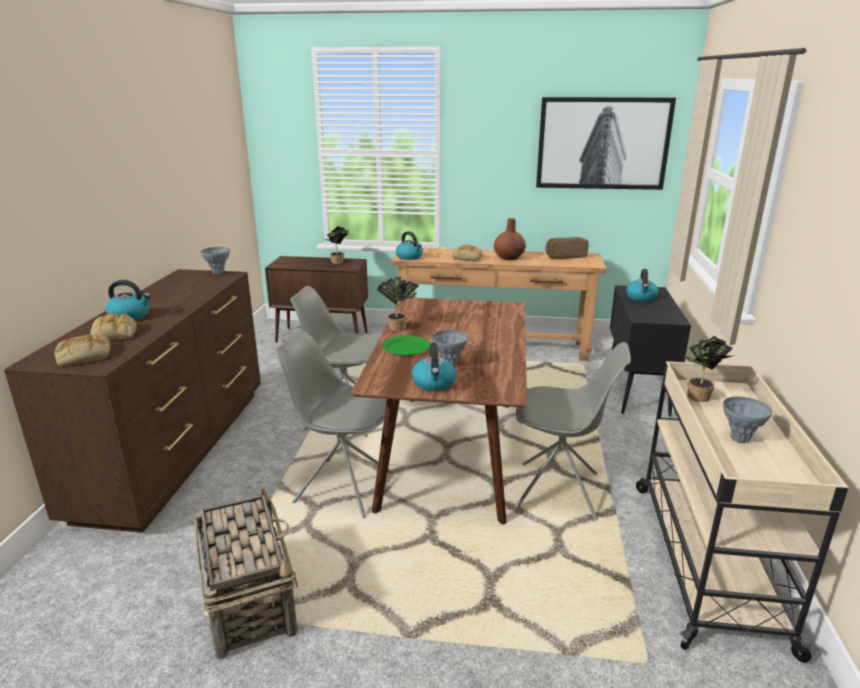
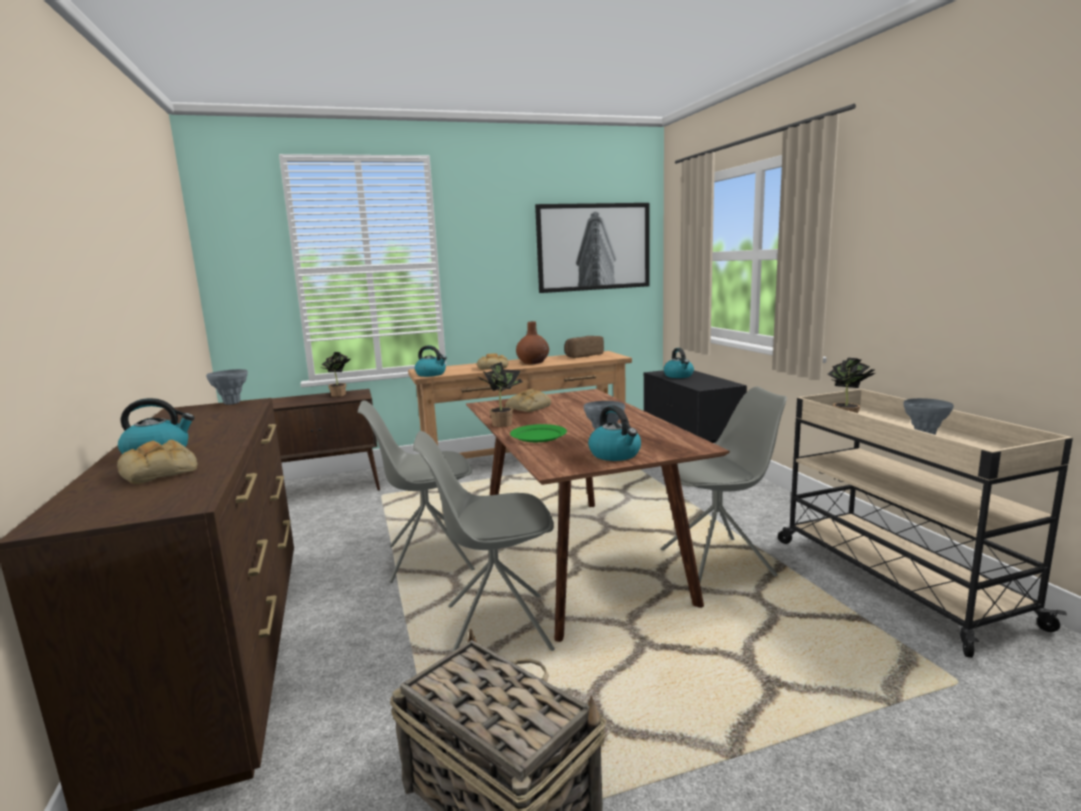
camera: 25 degrees left, 10 degrees down
(83, 356) = (140, 501): bread -> bread (528, 407)

